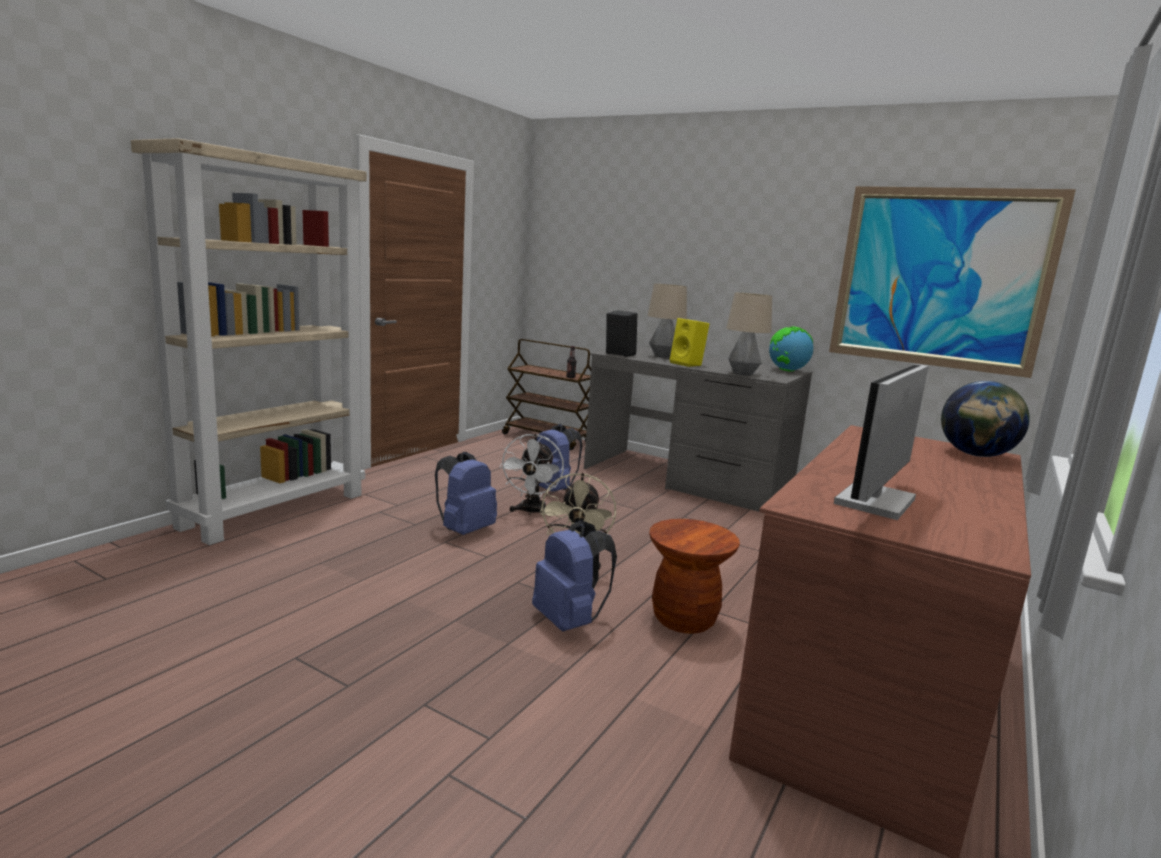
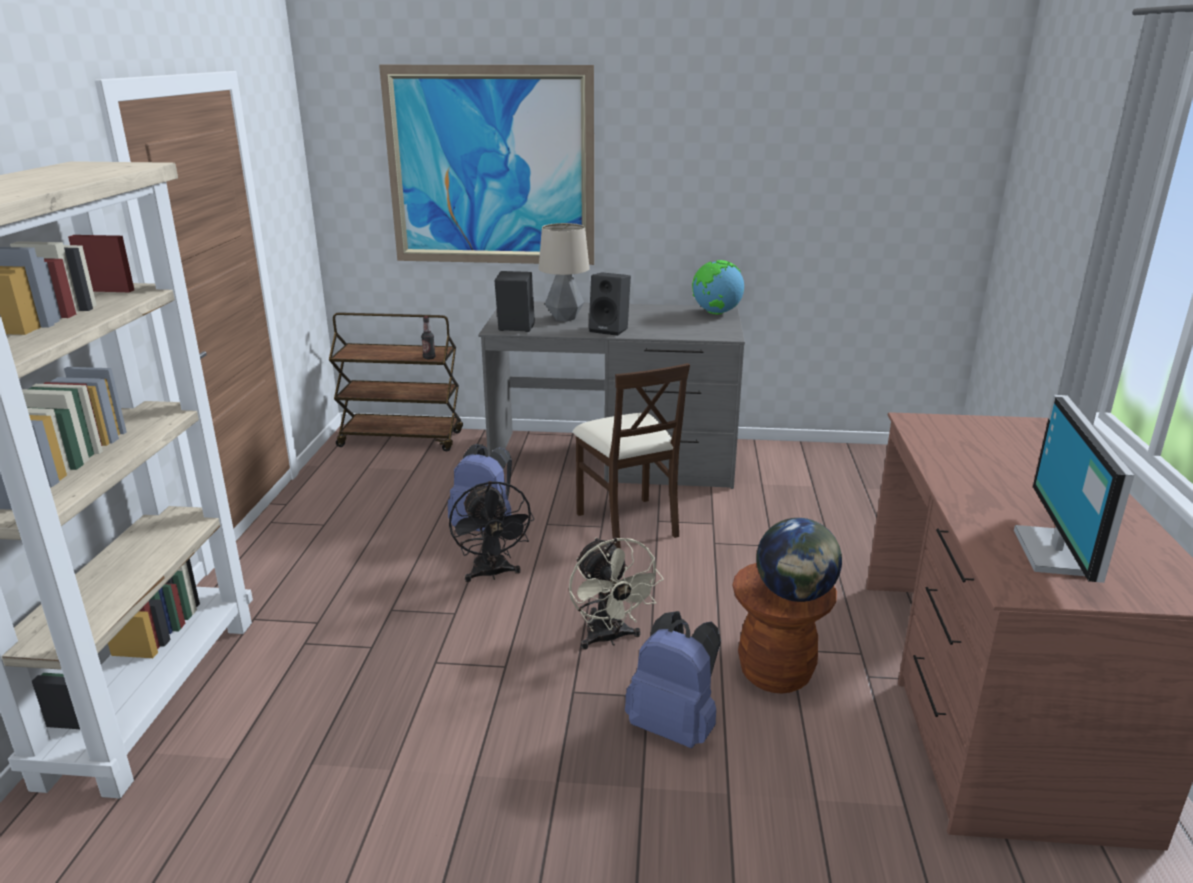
camera: 25 degrees left, 10 degrees up
(464, 530) = (441, 634): blue backpack -> none
(531, 512) = (492, 574): white fan -> black fan
(659, 512) = (628, 523): none -> beige chair
(688, 364) = (610, 329): yellow speaker -> black speaker
(743, 374) = (686, 334): table lamp -> none
(940, 278) = (869, 186): picture -> picture (490, 168)
(976, 455) = (1030, 432): globe -> globe (795, 594)

